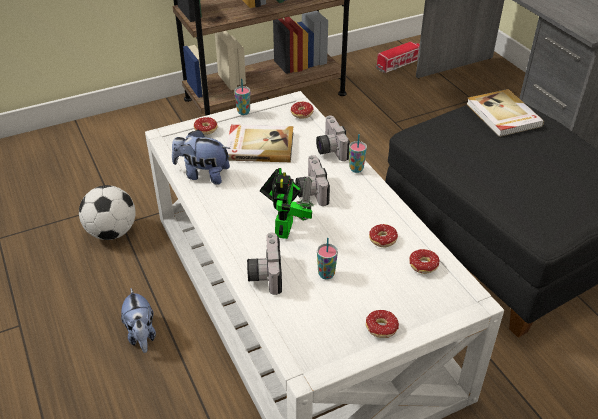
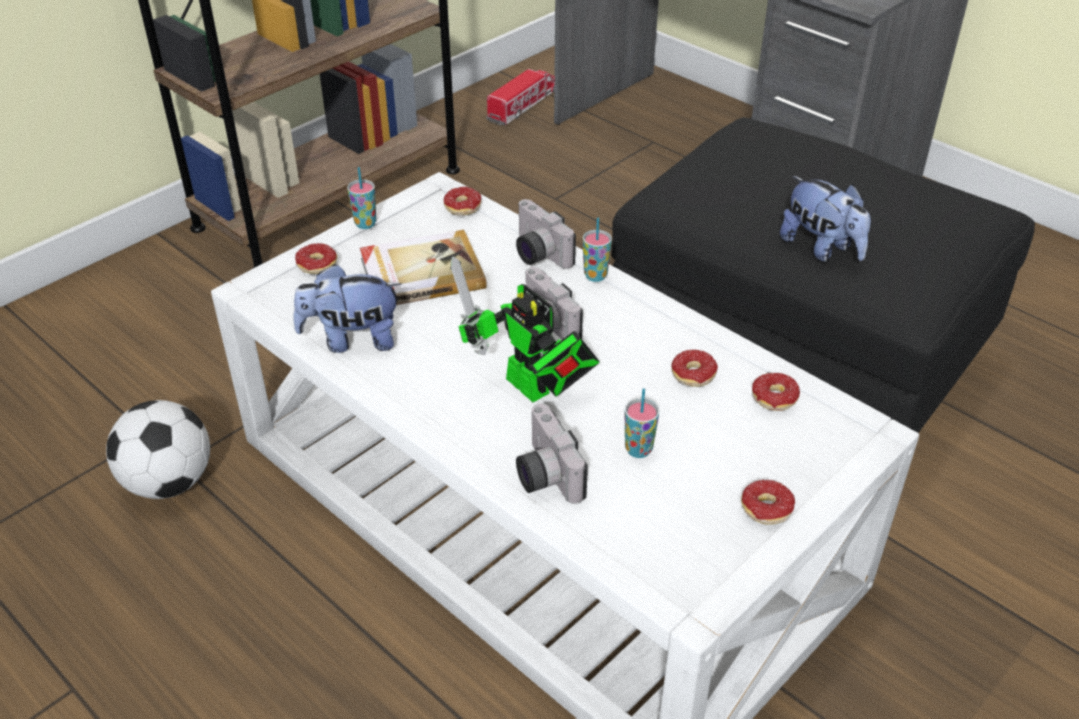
camera: 20 degrees left, 0 degrees up
(141, 334) = (306, 640): plush toy -> plush toy (821, 249)
(285, 225) = (532, 390): toy robot -> toy robot turned 150 degrees clockwise
(503, 115) = (767, 150): book -> none

